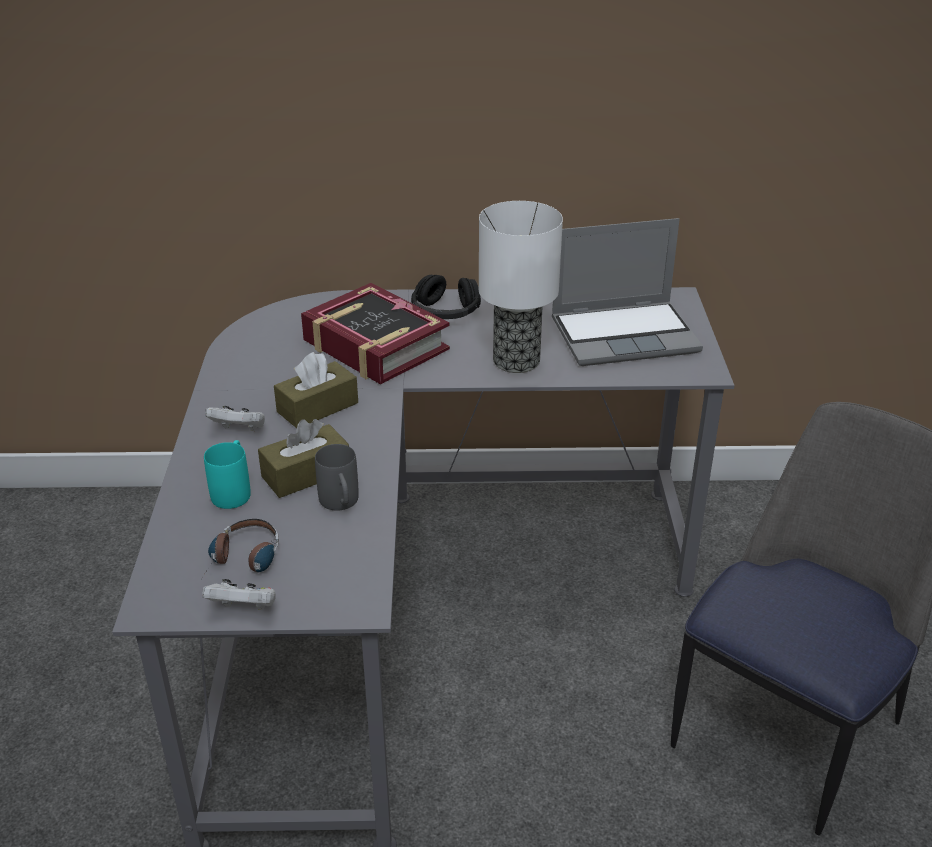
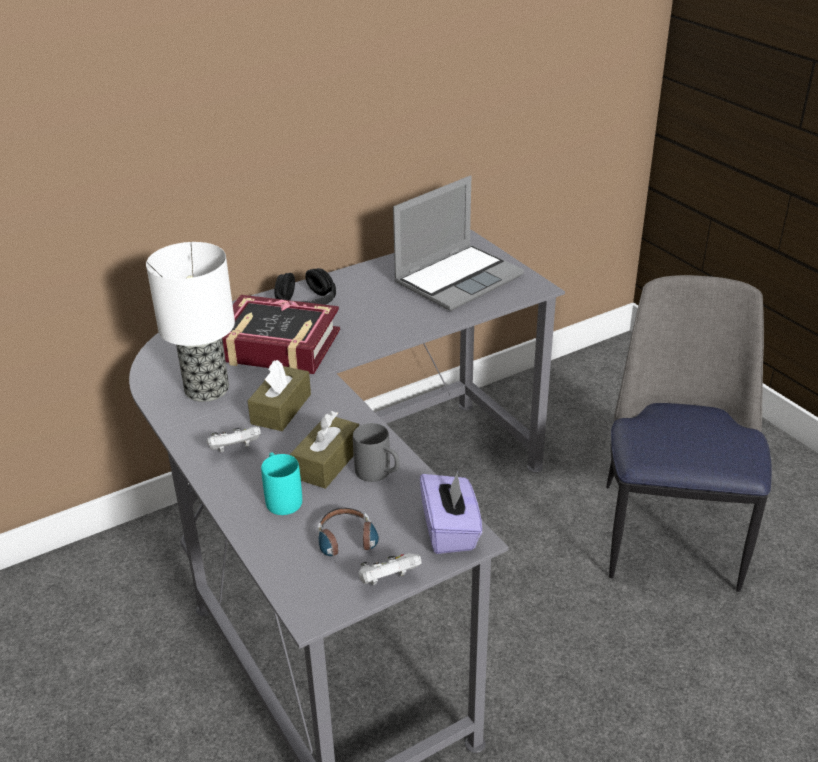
camera: 30 degrees left, 0 degrees up
(350, 587) = (450, 530): none -> purple tissue box
(517, 361) = (400, 322): table lamp -> table lamp (208, 388)

